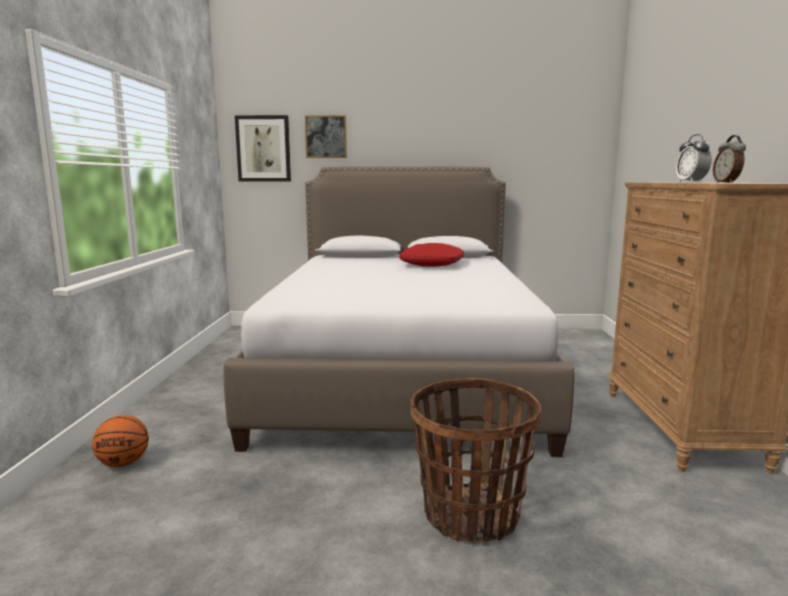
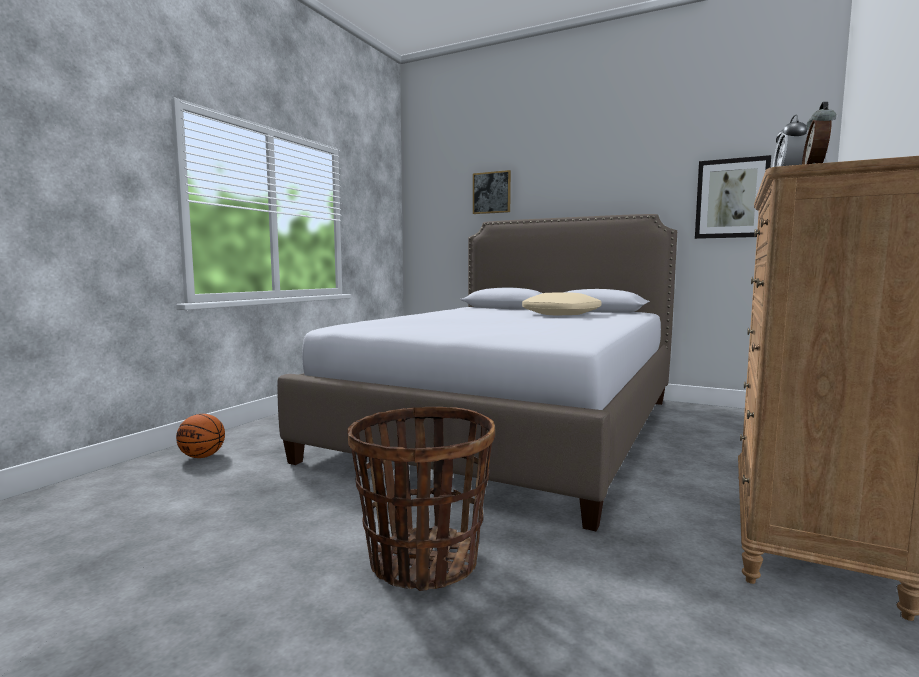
camera: 25 degrees right, 5 degrees down
(263, 149) = (437, 207): picture -> picture (731, 198)
(432, 264) = (561, 314): red pillow -> beige pillow

